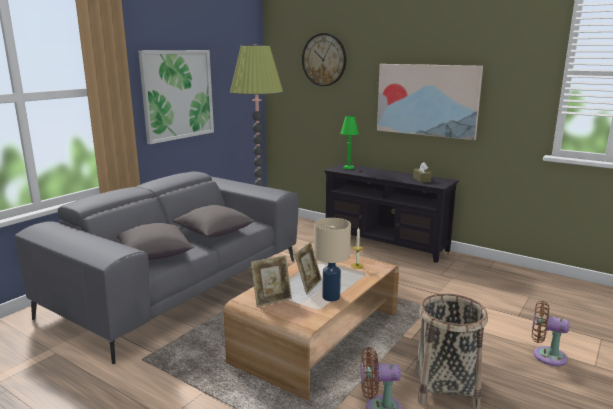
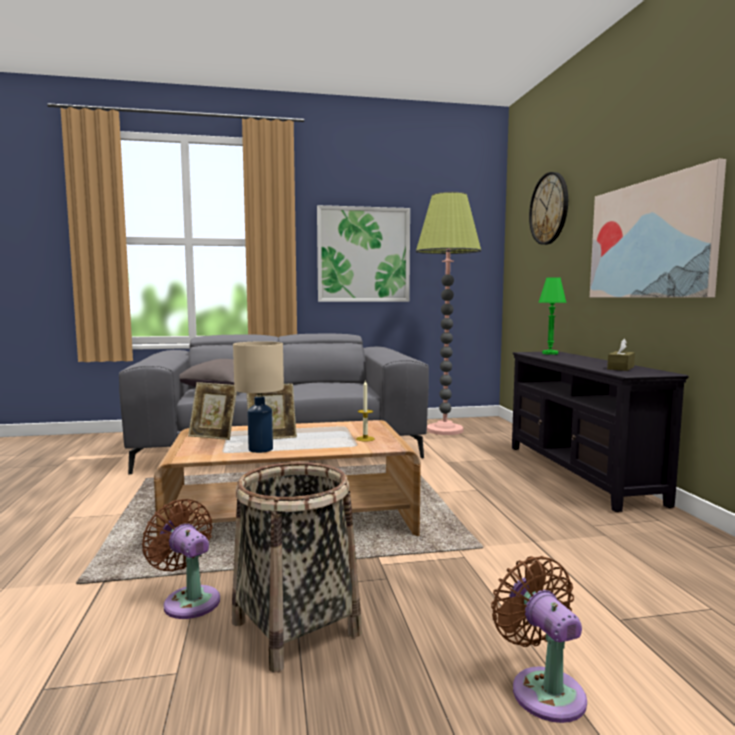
camera: 45 degrees right, 10 degrees down
(214, 233) = (308, 389): grey pillow -> none

